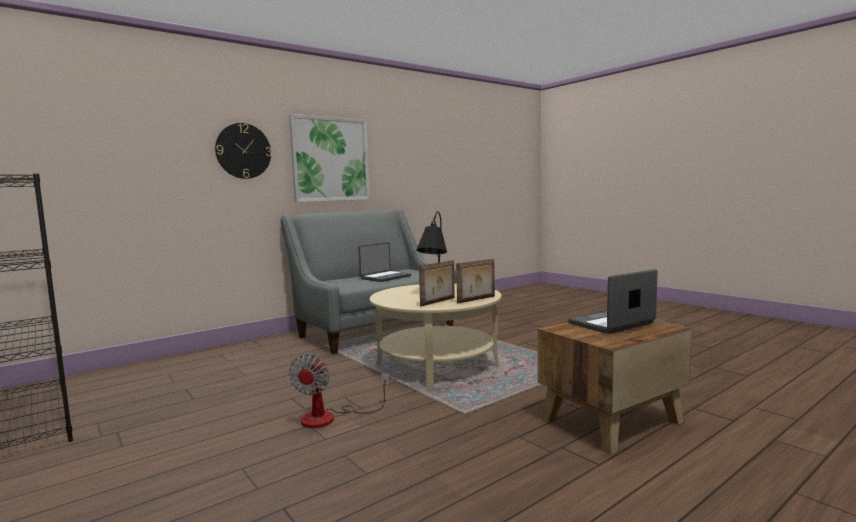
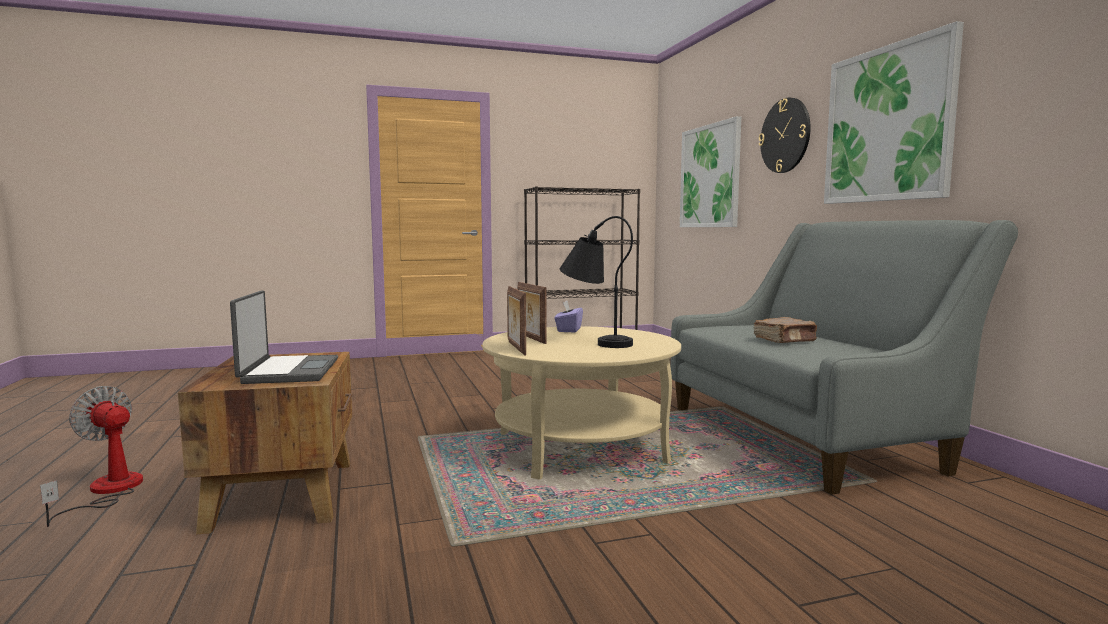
camera: 110 degrees right, 0 degrees up
(126, 173) = (710, 176): none -> picture
(330, 417) = (486, 399): fan -> fan (107, 492)
(385, 277) = (785, 340): laptop -> brown book
(394, 300) = (568, 330): none -> purple tissue box

